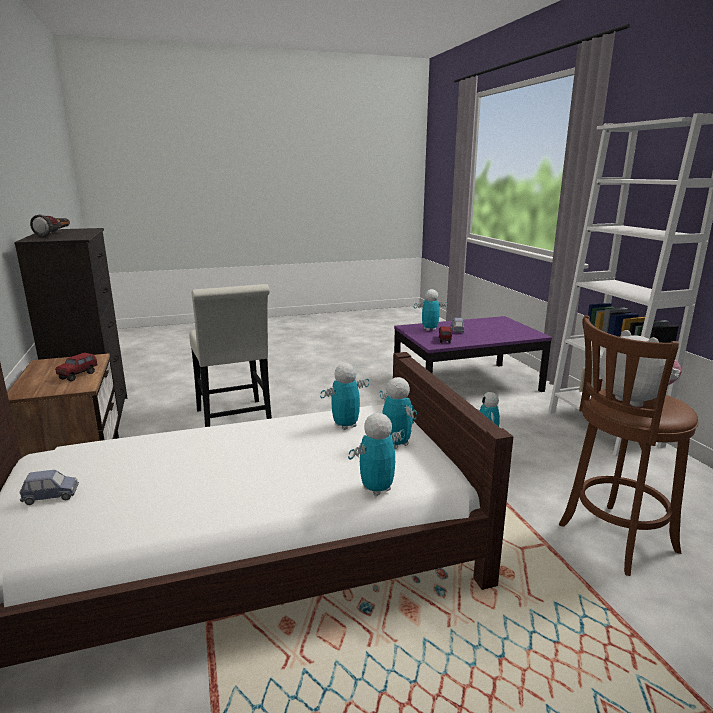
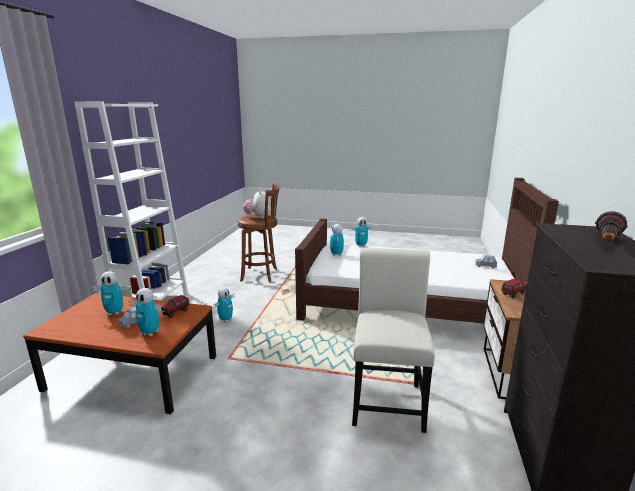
camera: 150 degrees left, 0 degrees up
(345, 426) = (349, 265): toy robot -> toy robot (115, 312)
(466, 384) = (134, 372): purple coffee table -> brown coffee table

